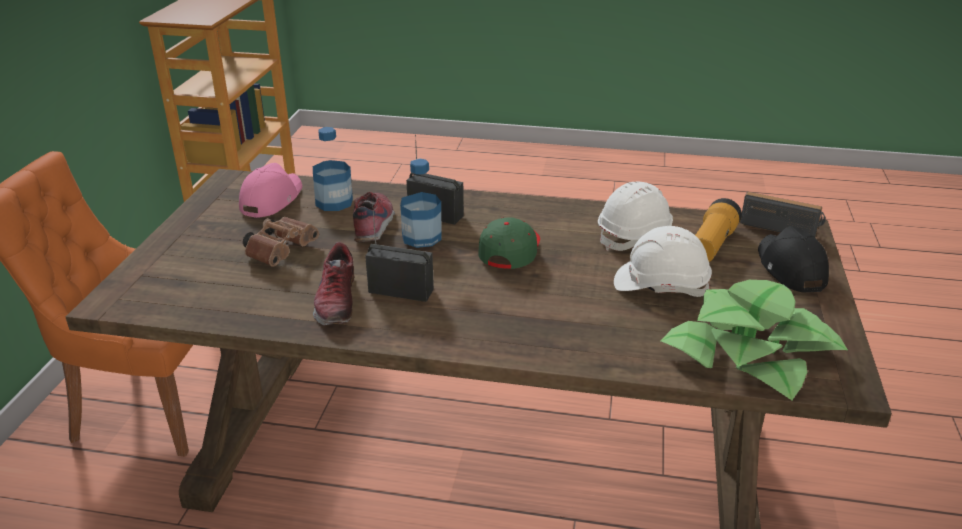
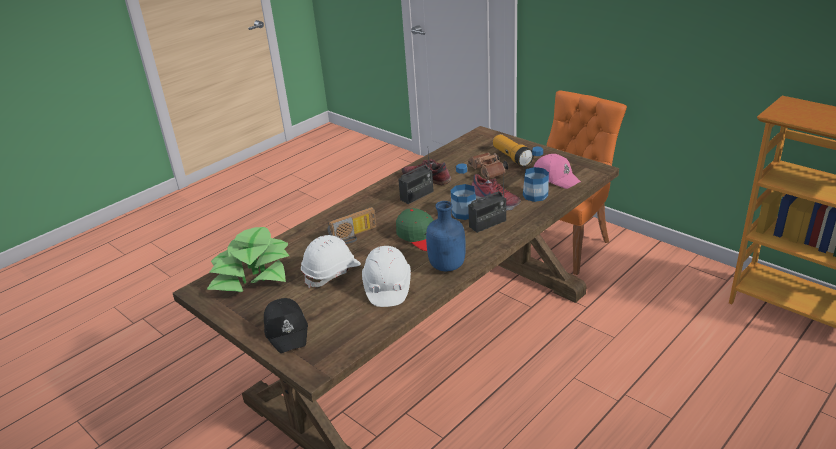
camera: 125 degrees right, 0 degrees up
(553, 213) = (448, 266): none -> blue bottle
(711, 245) = (345, 313): flashlight -> flashlight (512, 157)
(781, 227) = (329, 359): radio -> radio (354, 236)
(789, 268) = (287, 331): black cap -> black cap turned 45 degrees clockwise

